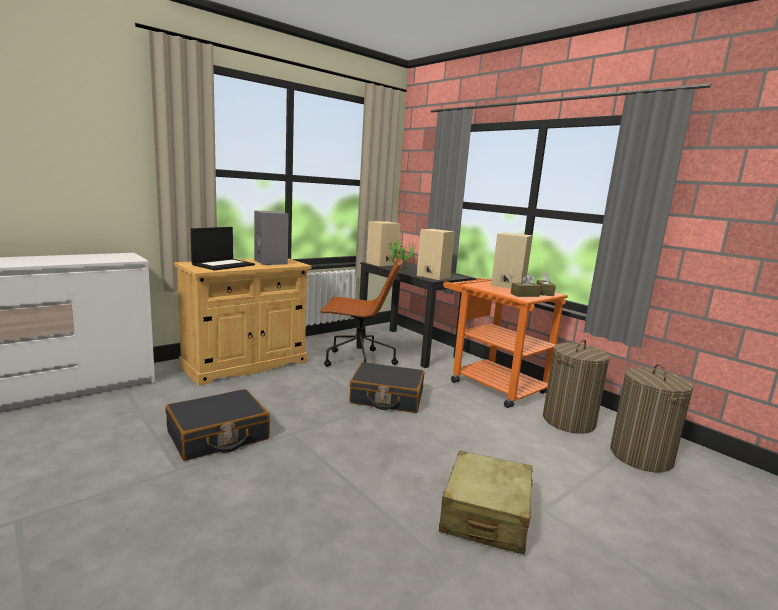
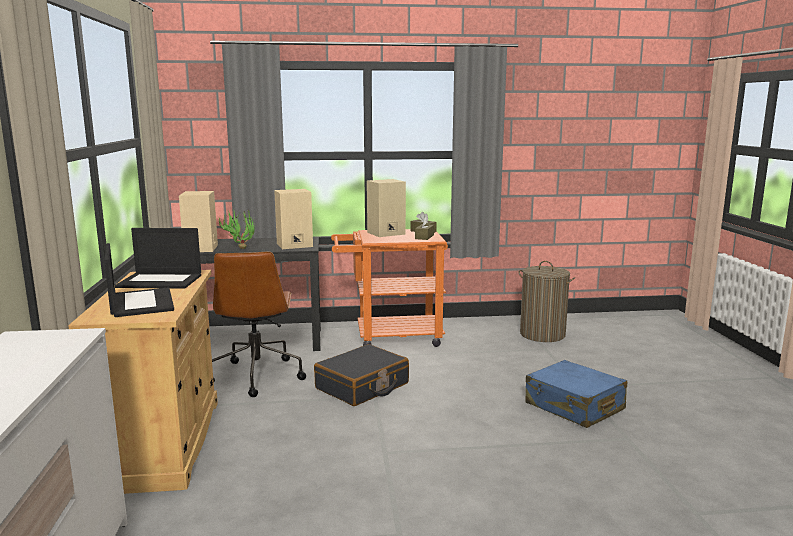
camera: 55 degrees left, 0 degrees up
(218, 436) = (347, 497): black suitcase -> none
(271, 262) = (161, 281): grey speaker -> laptop
(357, 361) = (257, 375): brown office chair -> brown office chair turned 135 degrees clockwise
(485, 515) = (574, 407): beige suitcase -> blue suitcase
(568, 421) = (478, 335): laundry basket -> none

